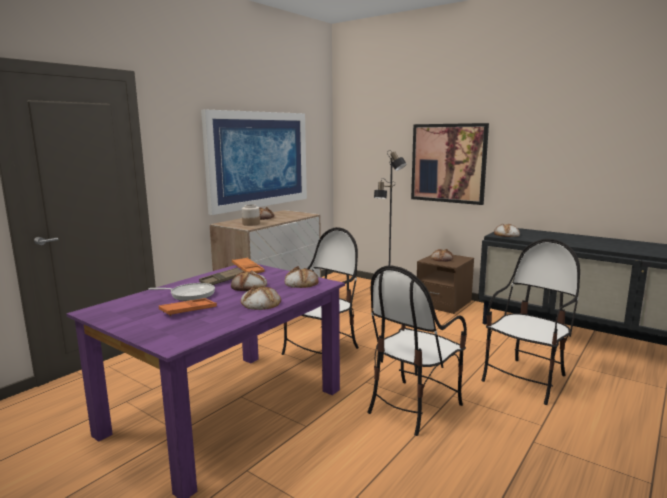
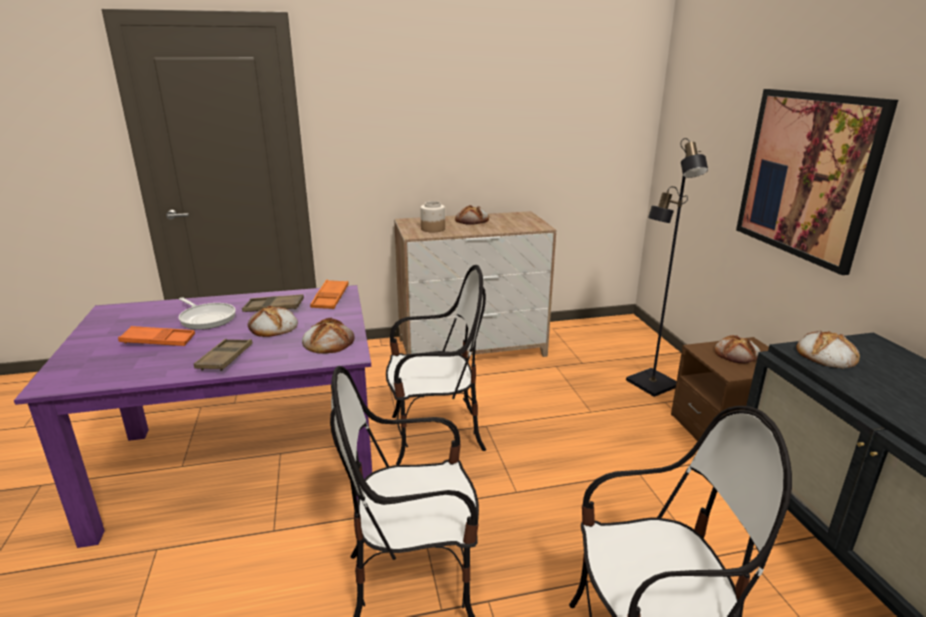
camera: 40 degrees right, 10 degrees up
(258, 159) = (493, 134): picture -> none
(260, 303) = (225, 358): bread -> brown tray

